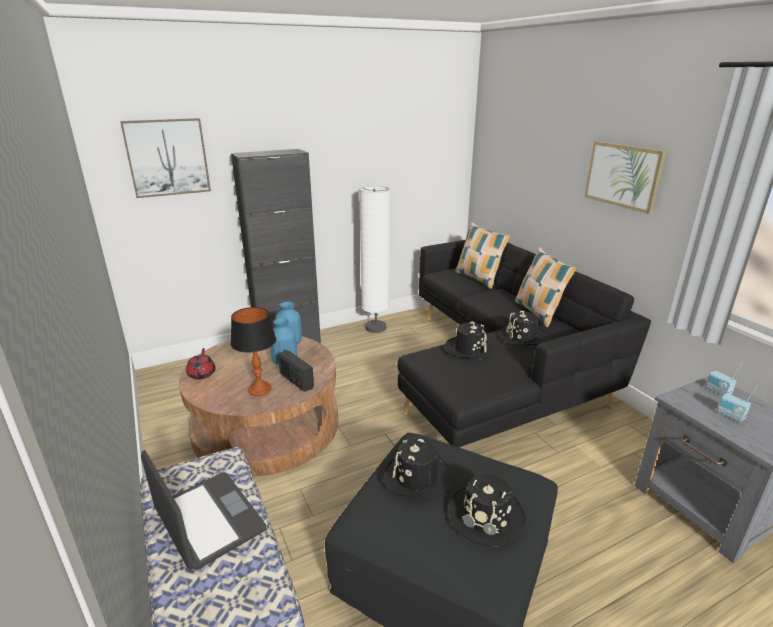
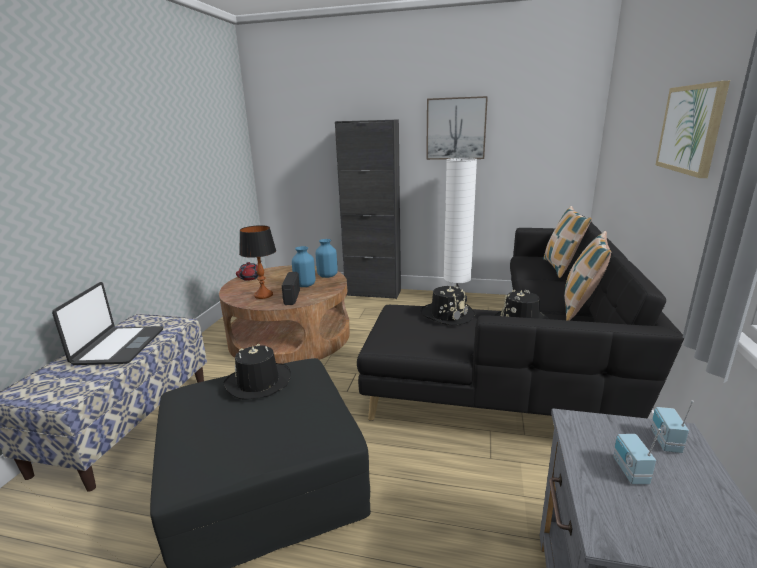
camera: 40 degrees right, 5 degrees down
(167, 157) = (299, 123): picture -> picture (456, 129)
(486, 516) = (254, 431): black hat -> none

